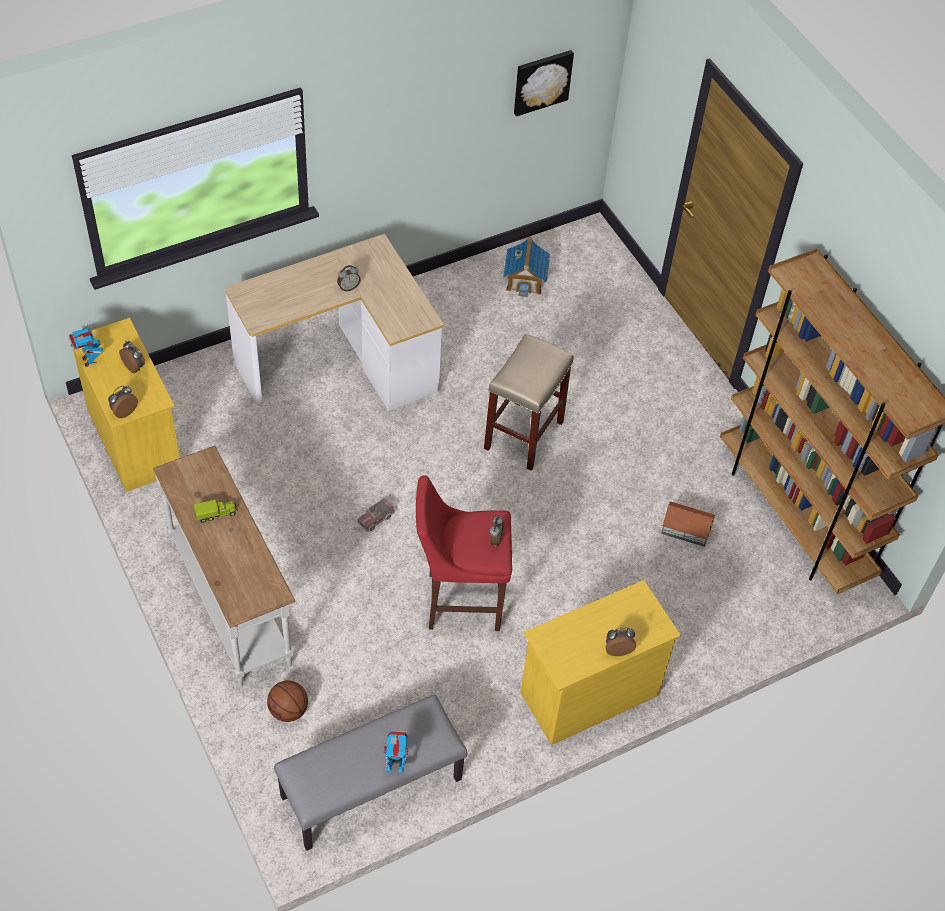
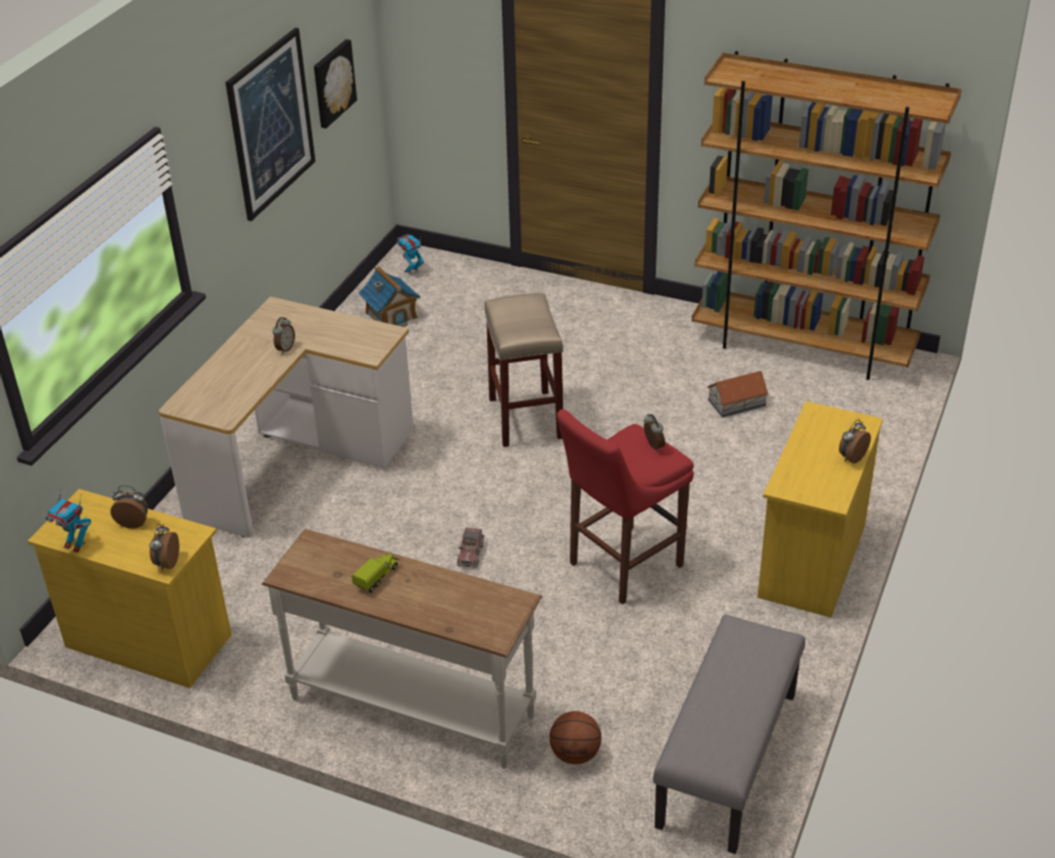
camera: 35 degrees left, 15 degrees down
(396, 764) = (766, 686): toy robot -> toy robot (412, 271)
(446, 102) = (271, 124): none -> picture

